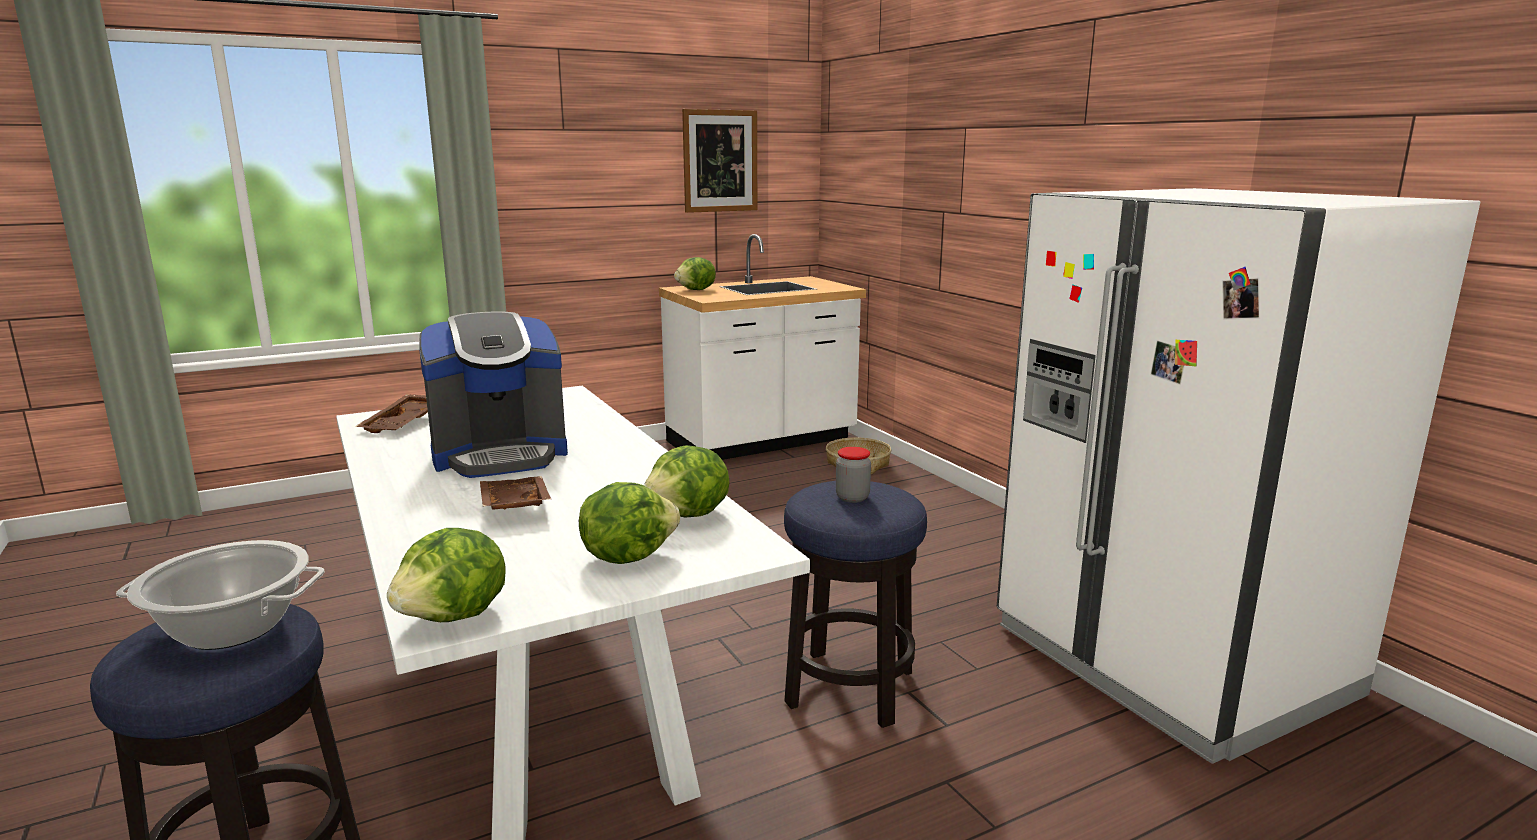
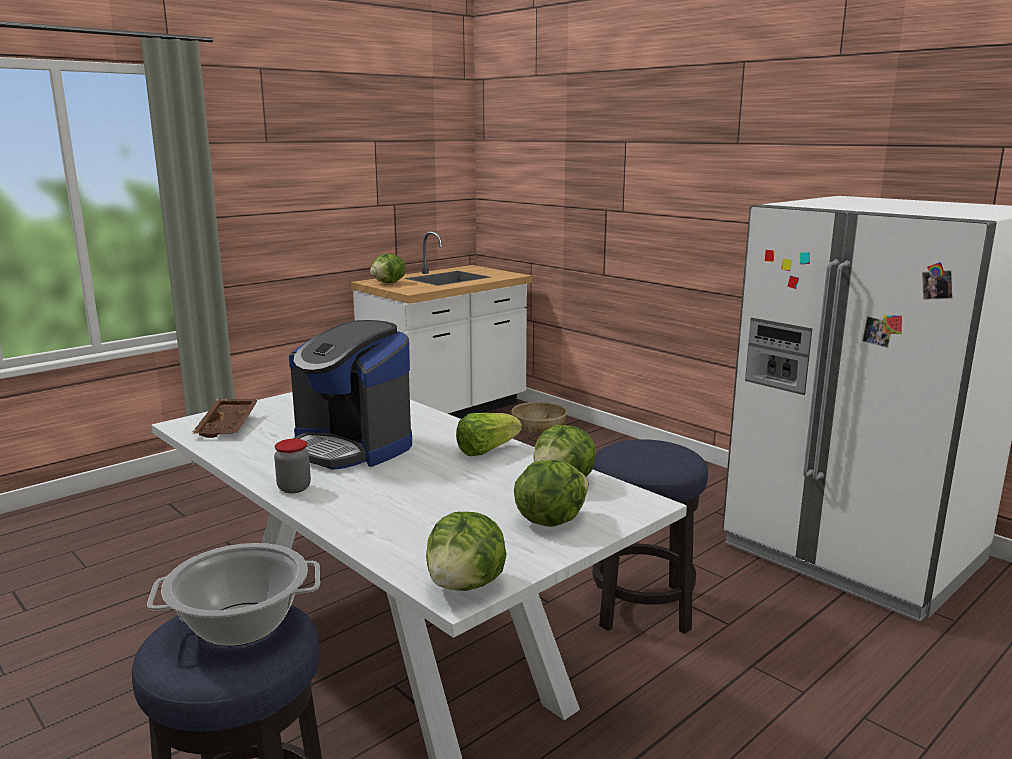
camera: 15 degrees left, 0 degrees up
(500, 455) = (351, 447): coffee machine -> coffee machine turned 75 degrees clockwise
(513, 505) = (411, 489): brown tray -> none
(639, 472) = (486, 450): none -> lettuce
(720, 161) = (397, 167): picture -> none
(852, 498) = (647, 454): jar -> jar (294, 488)

